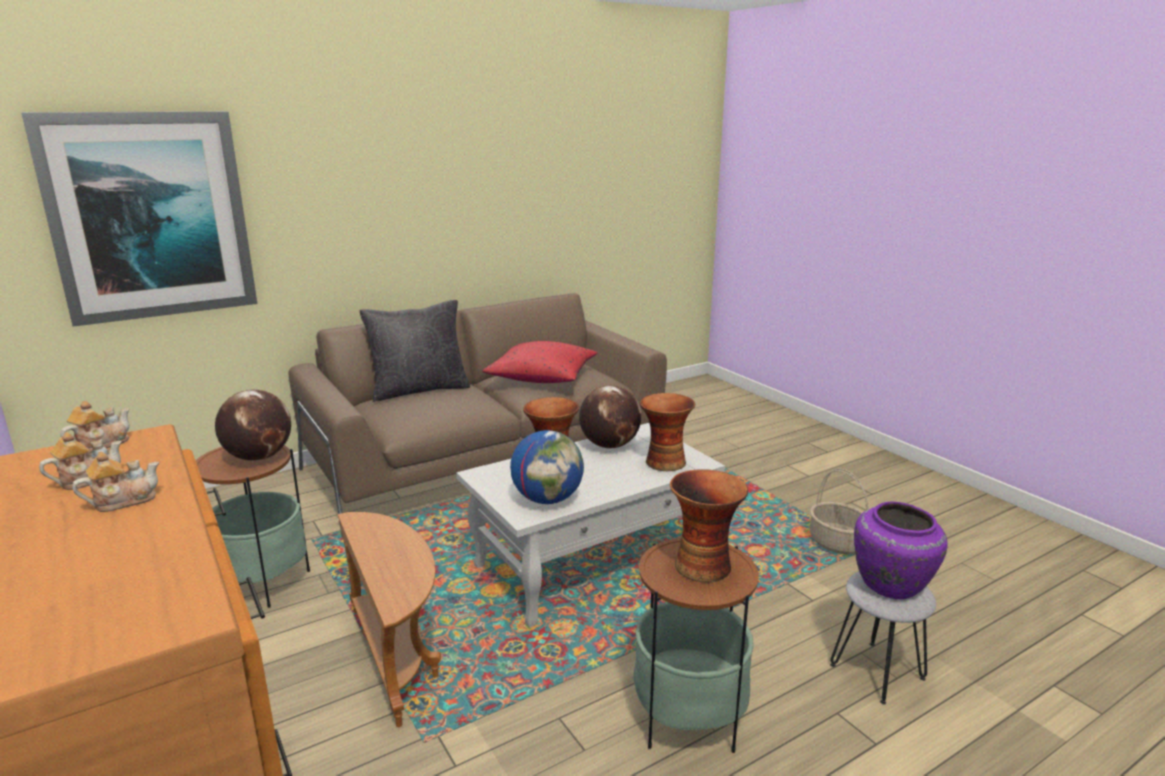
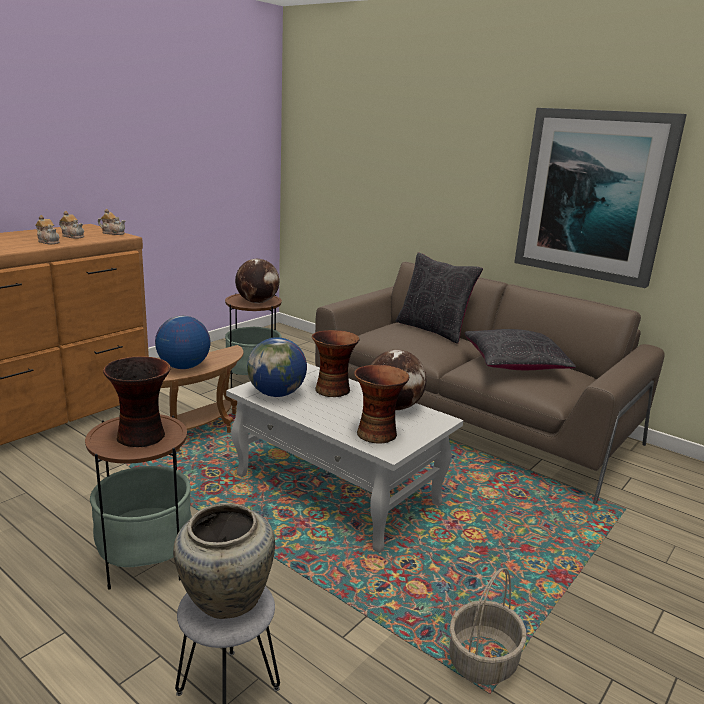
camera: 70 degrees right, 0 degrees up
(150, 216) = (350, 160): picture -> picture (594, 195)
(394, 562) = (183, 367): none -> globe
(542, 377) = (514, 364): red pillow -> black pillow
(891, 587) = (224, 599): purple vase -> beige vase

